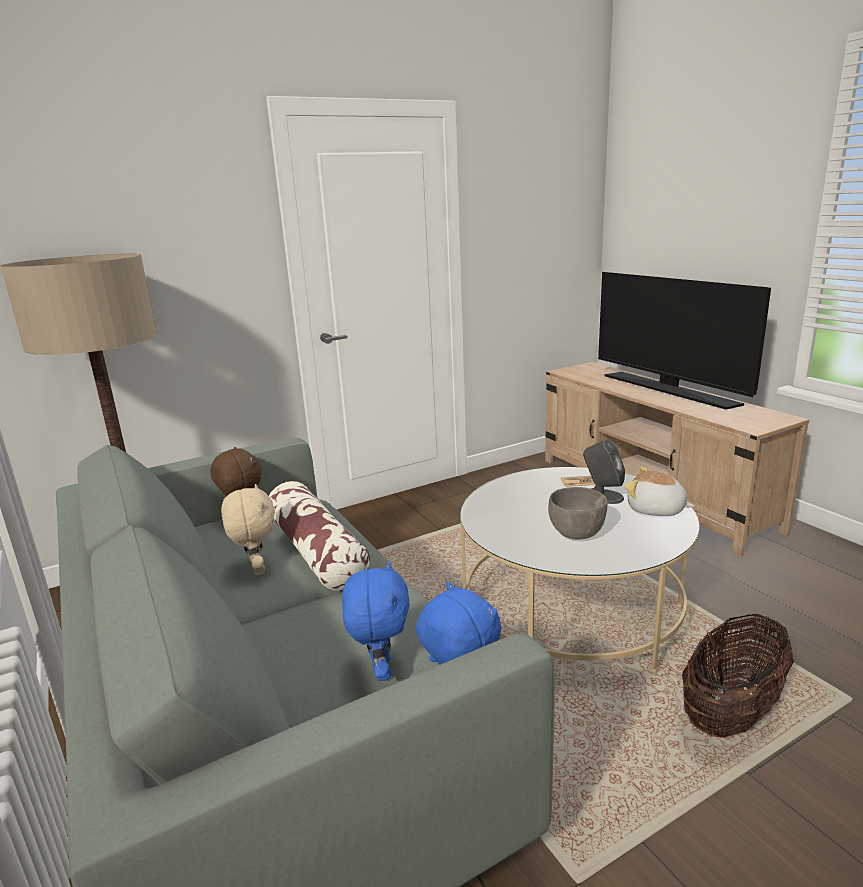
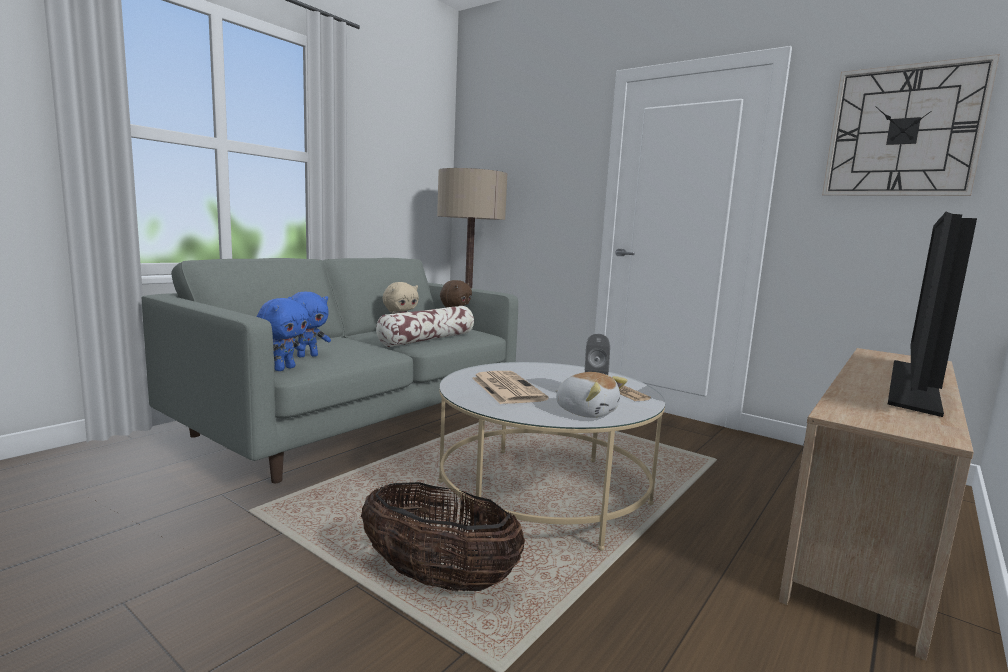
camera: 65 degrees right, 10 degrees down
(538, 191) = (903, 131): none -> wall clock
(576, 534) = (506, 388): grey bowl -> newspaper
(655, 510) = (586, 412): plush toy -> plush toy turned 120 degrees clockwise

